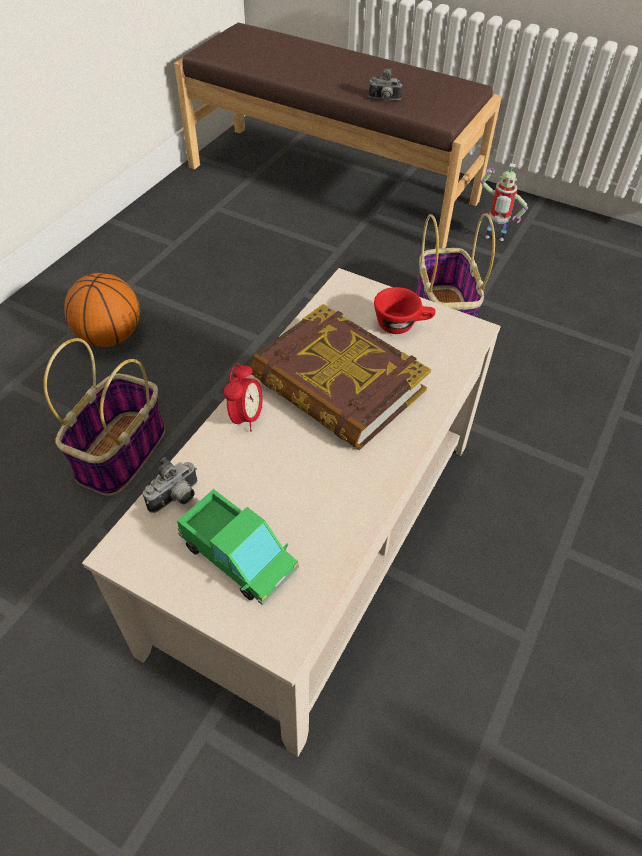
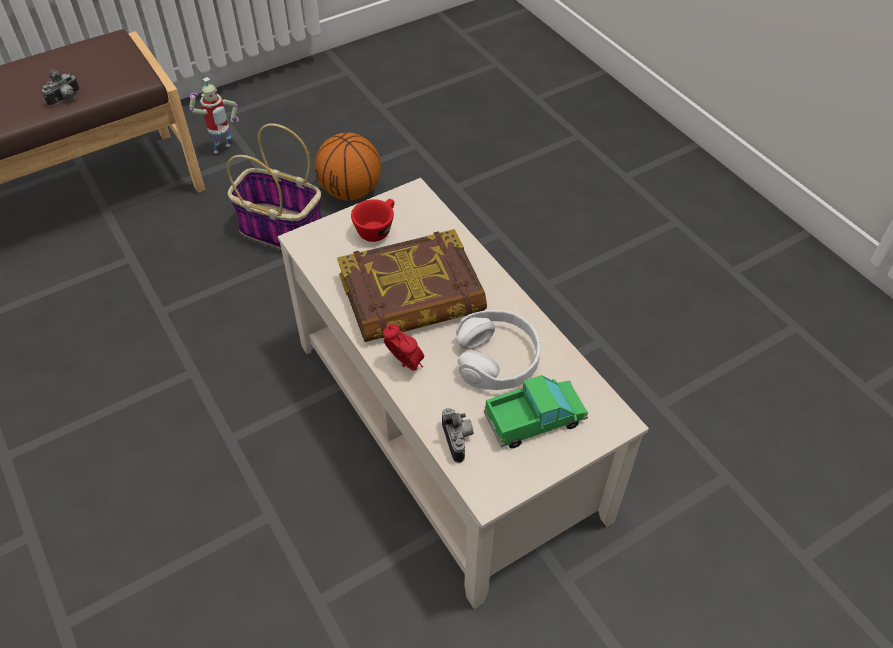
camera: 60 degrees left, 0 degrees up
(110, 336) = (72, 501): basketball -> basketball (350, 191)
(121, 452) = (243, 544): basket -> none
(302, 488) = (497, 358): none -> white headphones

